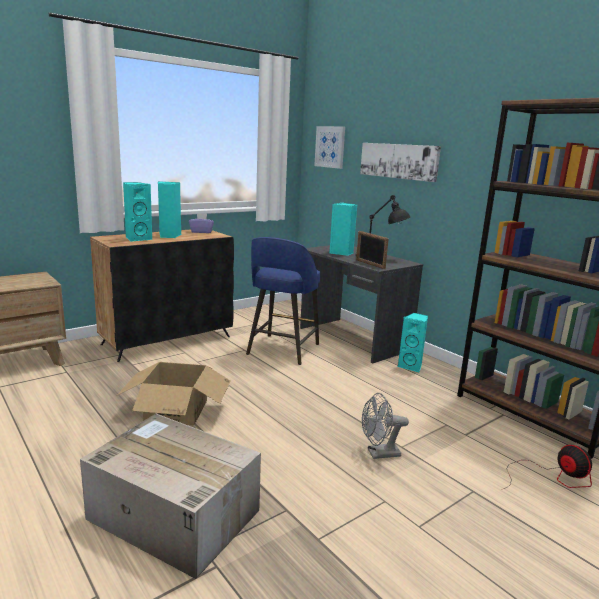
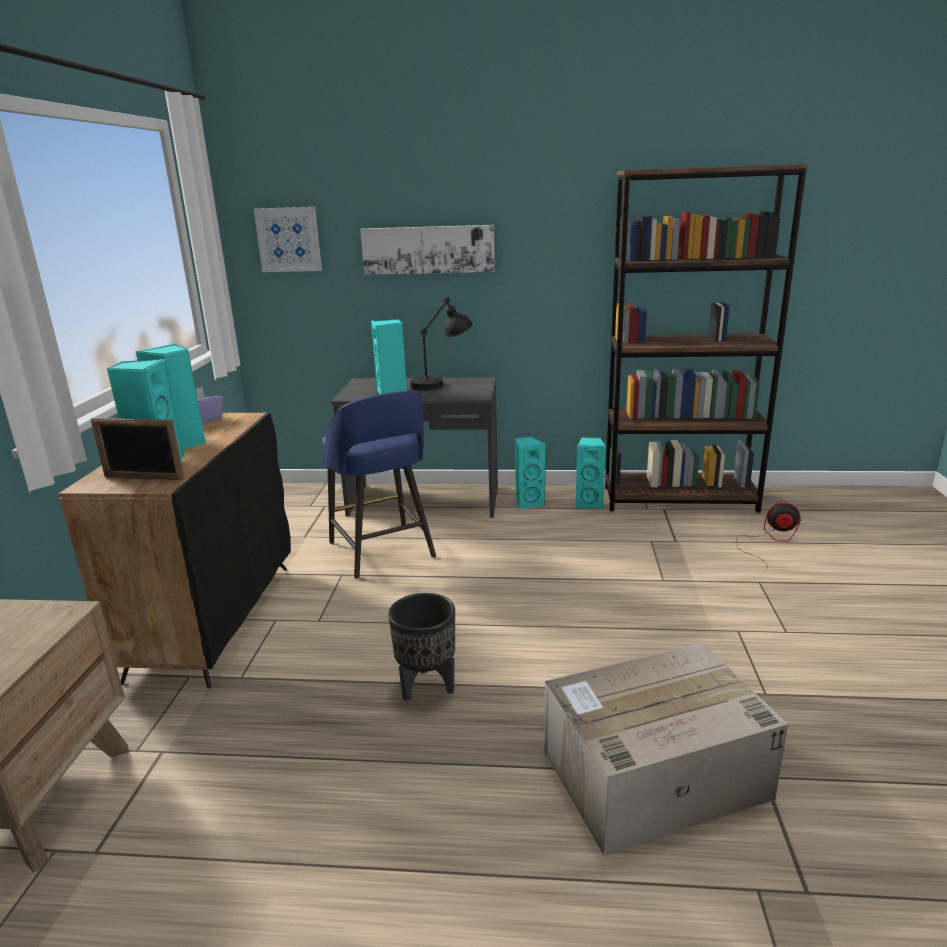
camera: 45 degrees left, 5 degrees up
(177, 410) = (427, 686): cardboard box -> black planter
(370, 264) = (458, 395): picture frame -> picture frame (143, 478)
(379, 454) = (663, 597): grey fan -> none
(452, 385) = (589, 503): none -> turquoise speaker

